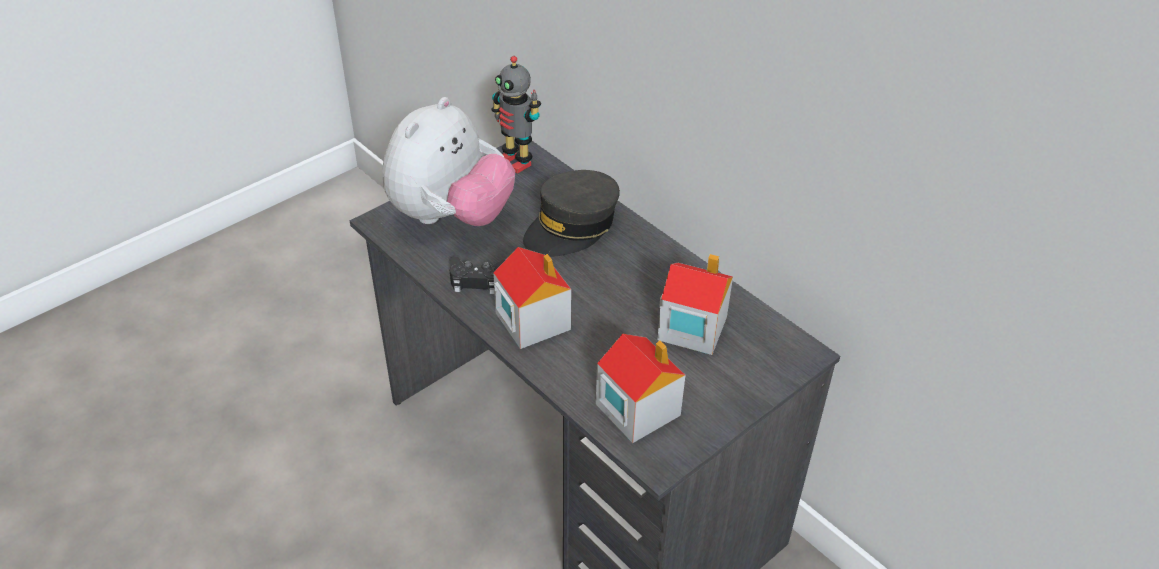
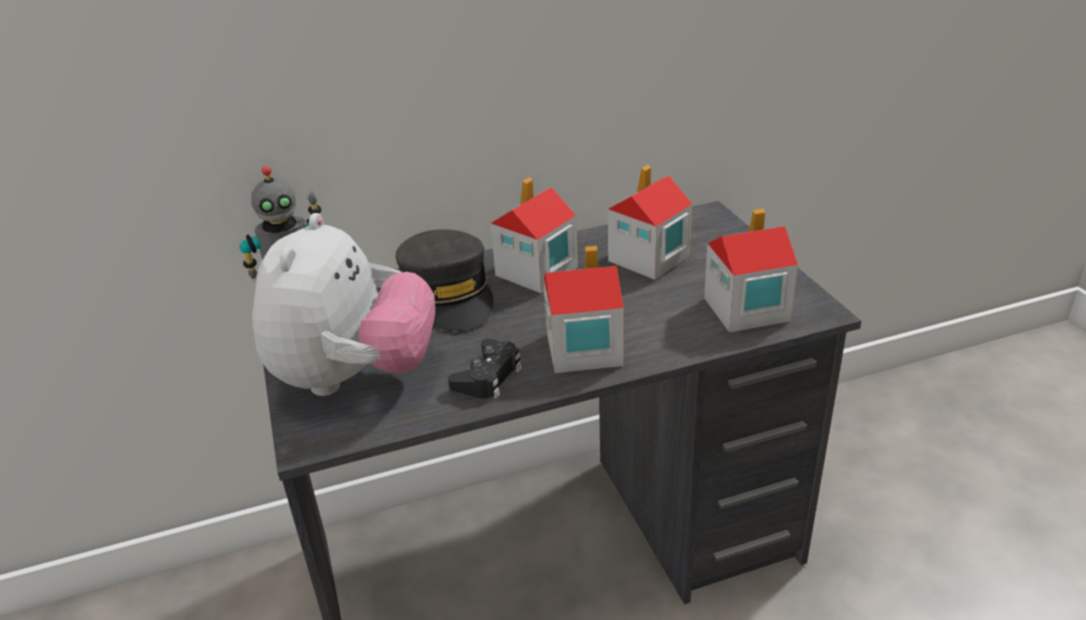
camera: 65 degrees left, 10 degrees down
(451, 216) = (355, 377): plush toy -> plush toy turned 45 degrees clockwise
(632, 264) = (536, 272): none -> toy house

